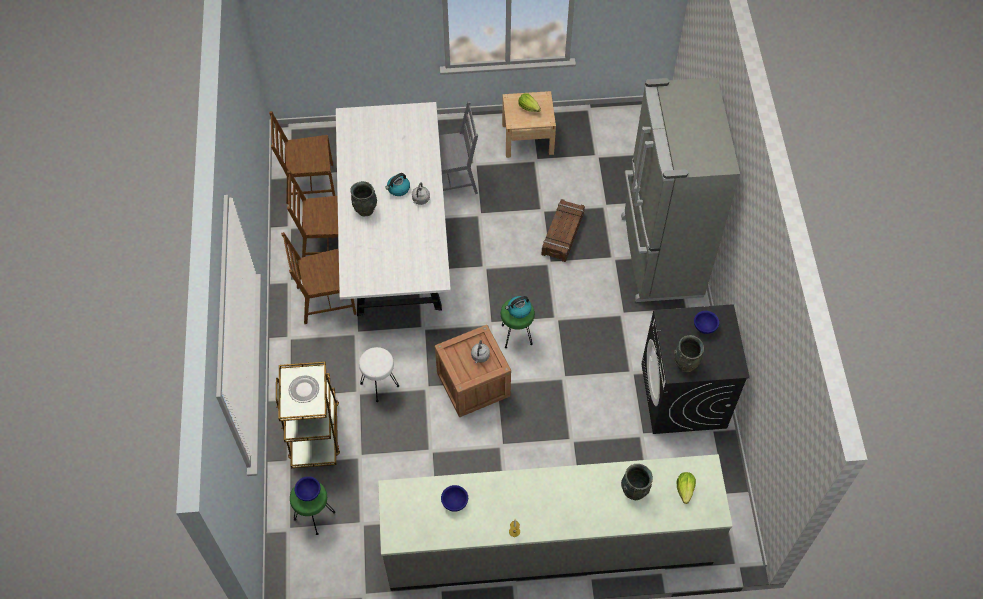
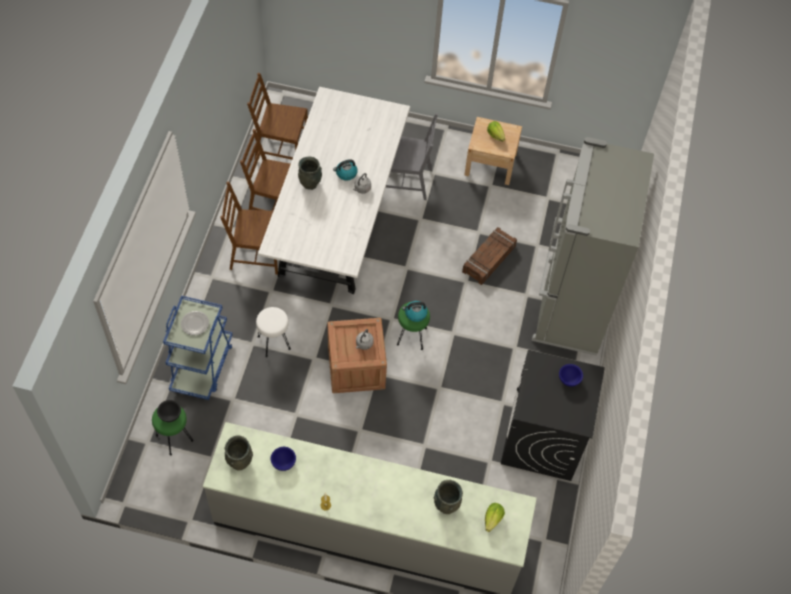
camera: 15 degrees right, 0 degrees up
(308, 492) = (170, 415): blue bowl -> black bowl
(314, 432) = (202, 365): brown cart -> blue cart
(685, 363) = (538, 406): grey vase -> grey vase (239, 461)

